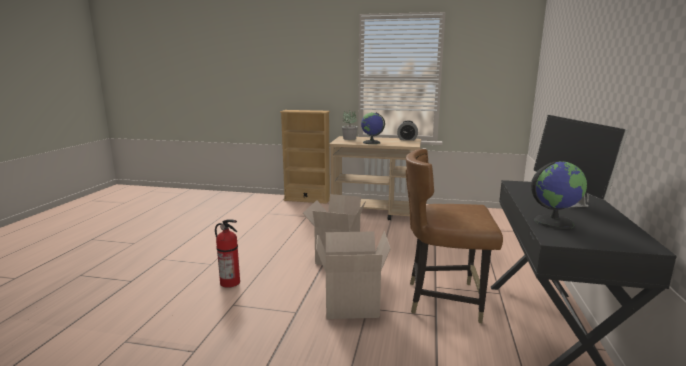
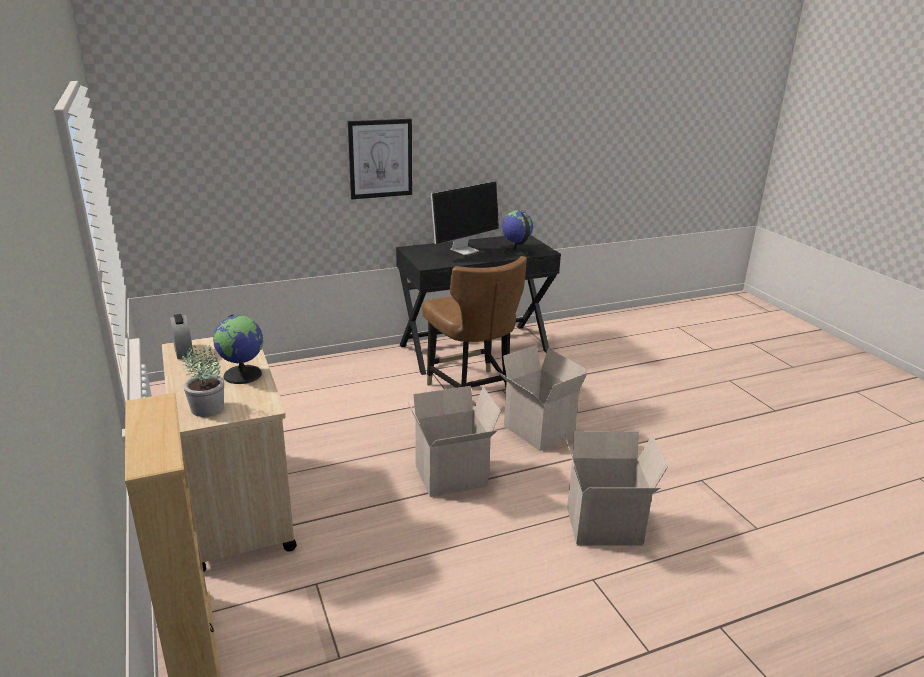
camera: 125 degrees left, 10 degrees up
(231, 282) = (603, 527): fire extinguisher -> cardboard box
(599, 83) = (380, 158): none -> picture

